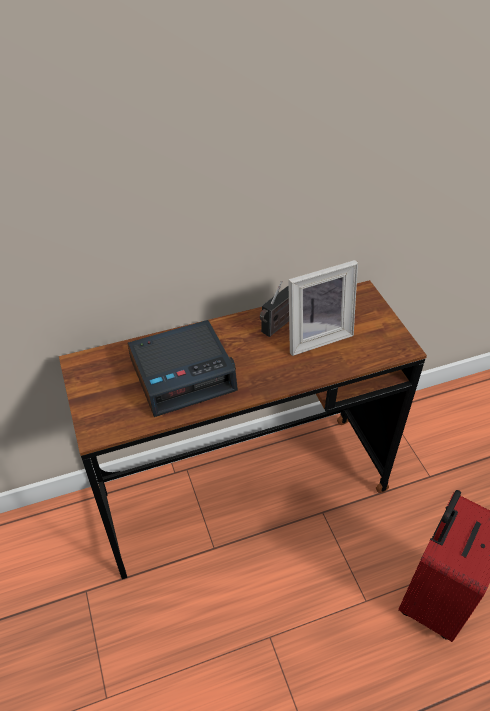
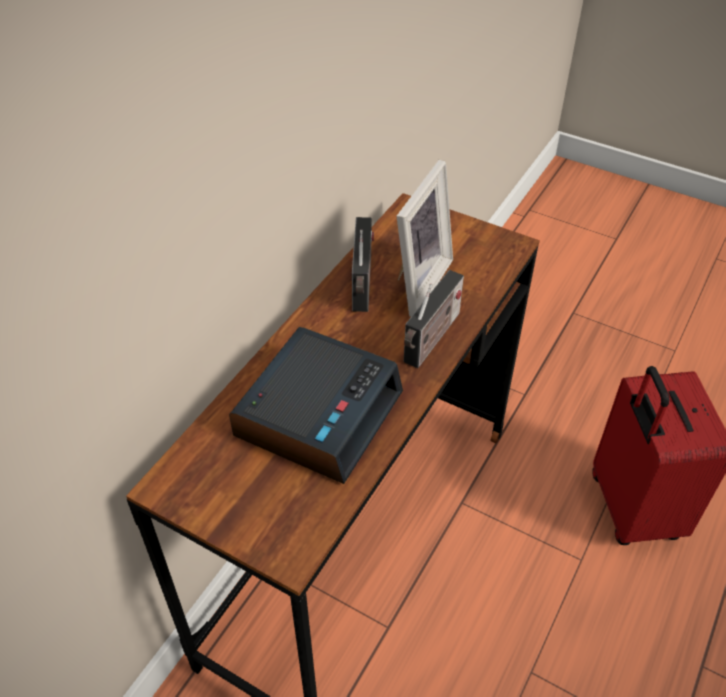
camera: 40 degrees left, 0 degrees up
(286, 374) = (431, 340): none -> radio

